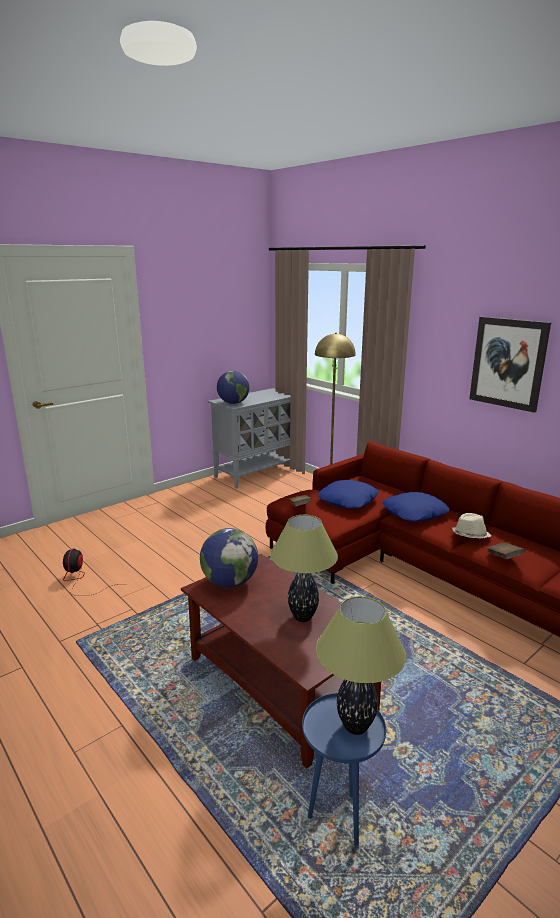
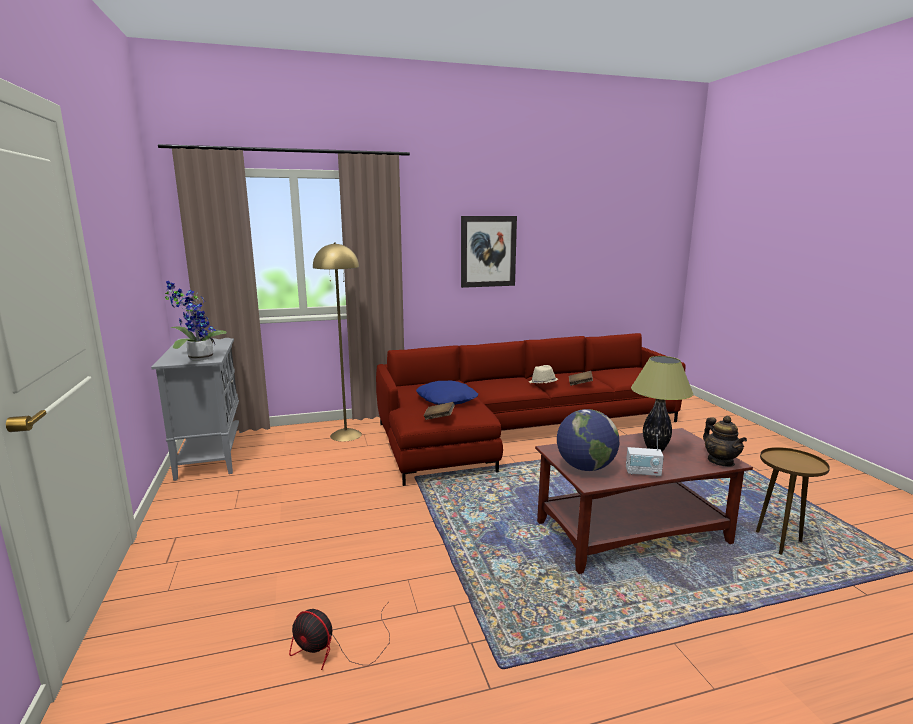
camera: 65 degrees left, 5 degrees down
(233, 403) = (197, 358): globe -> potted plant
(238, 614) = (643, 473): none -> radio
(303, 664) = (721, 461): none -> teapot
(339, 818) = (779, 543): blue side table -> brown side table
(355, 726) = (791, 459): table lamp -> none
(415, 513) = (490, 388): blue pillow -> none

